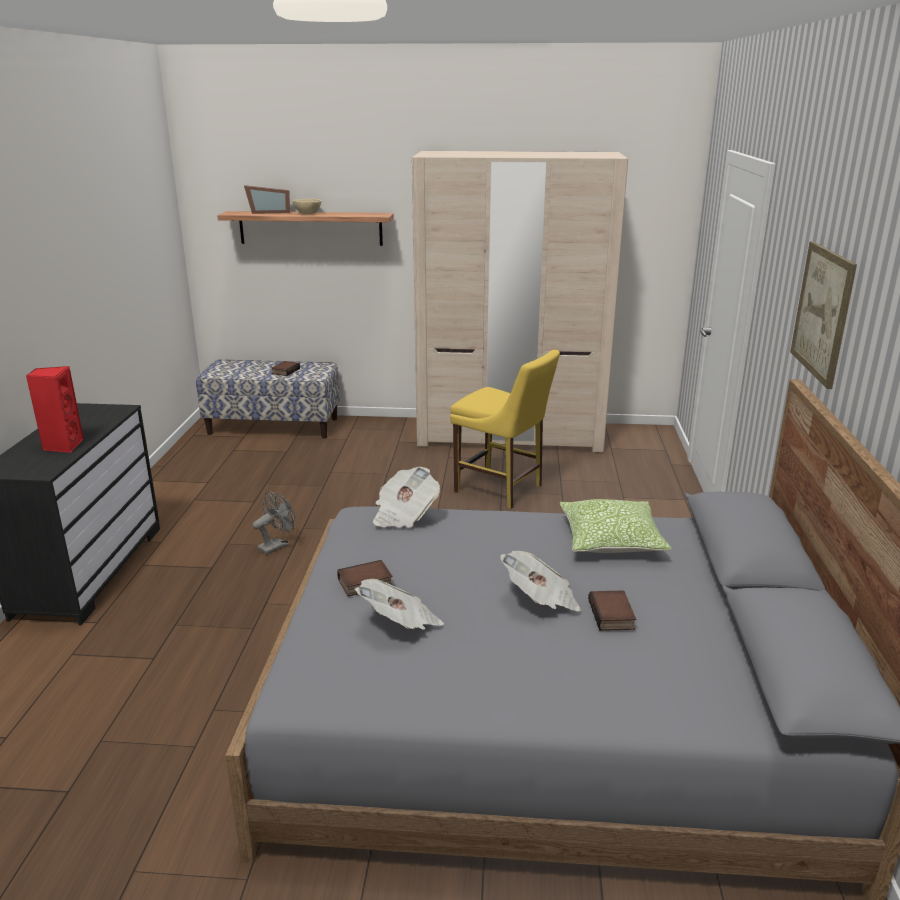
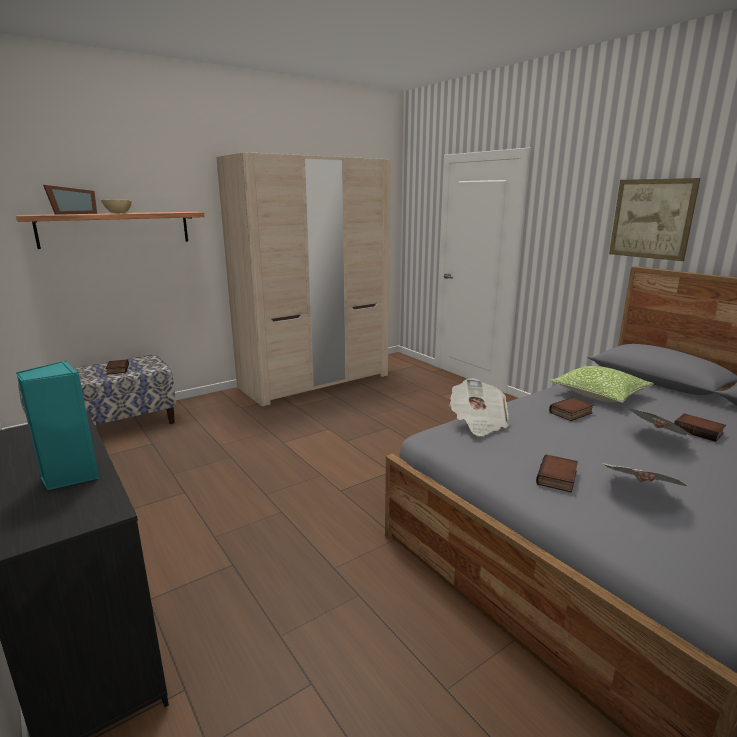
camera: 40 degrees left, 5 degrees down
(63, 446) = (69, 476): red speaker -> turquoise speaker
(277, 545) = (265, 517): grey fan -> none
(502, 490) = (367, 415): yellow chair -> none
(520, 544) = (571, 413): none -> book

